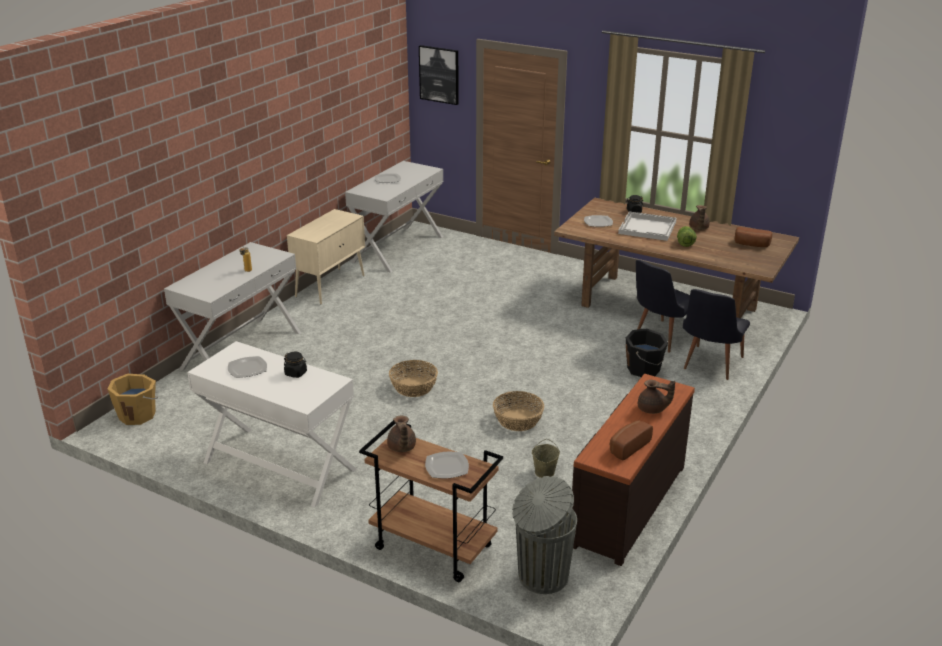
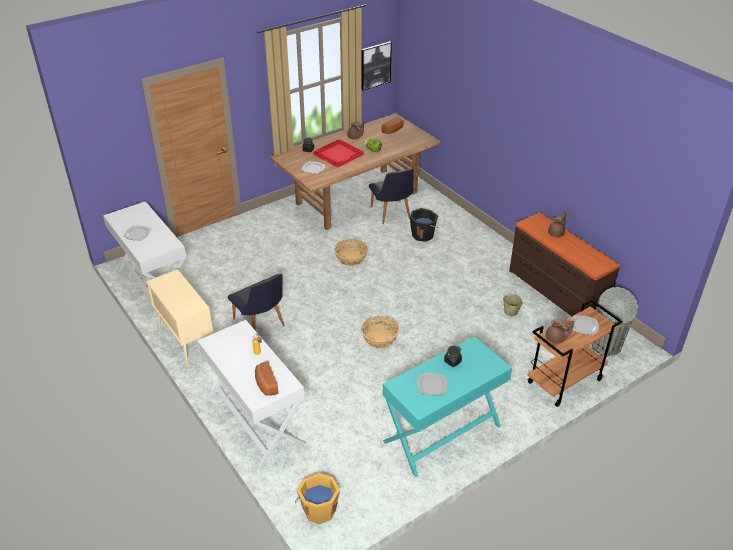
camera: 65 degrees left, 10 degrees up
(279, 466) = (442, 434): white desk -> turquoise desk
(439, 74) = (110, 125): picture -> picture (375, 65)
(518, 420) = (449, 304): basket -> basket (351, 258)
(627, 447) = (590, 254): bread -> bread (265, 384)
(648, 228) = (339, 154): white tray -> red tray
(709, 365) = (435, 210): black chair -> black chair (261, 325)

